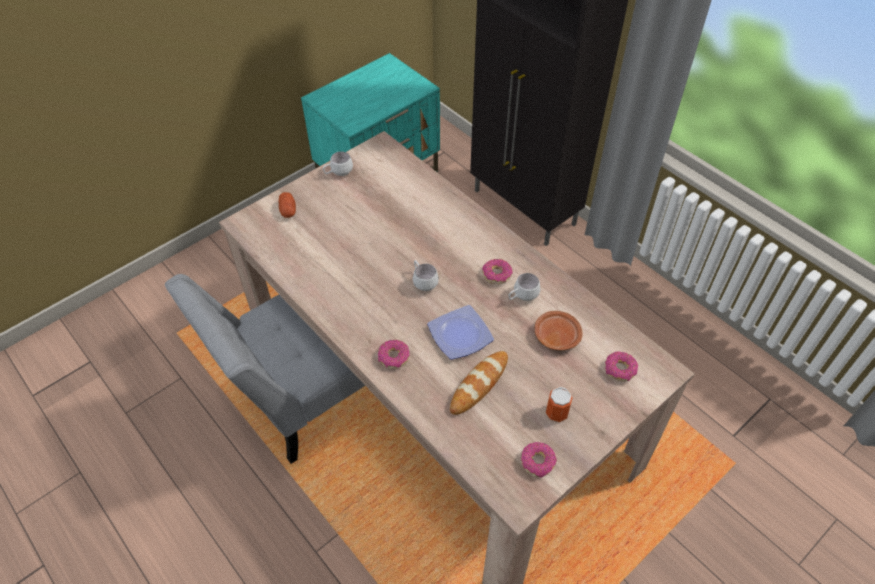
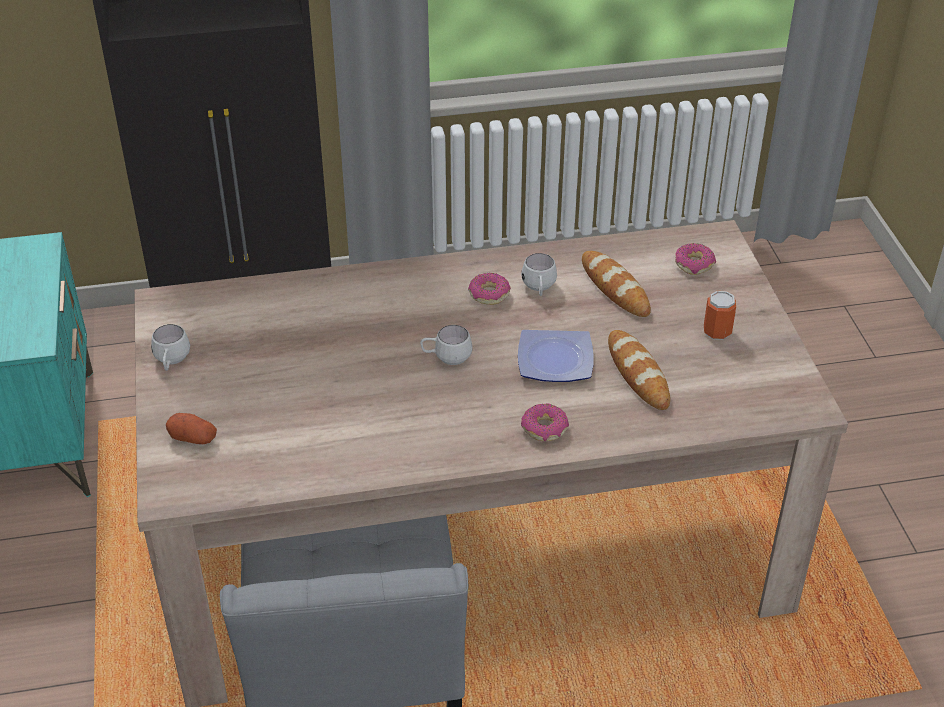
camera: 60 degrees left, 10 degrees down
(537, 462) = (769, 372): donut -> none
(556, 335) = (615, 288): brown plate -> bread

